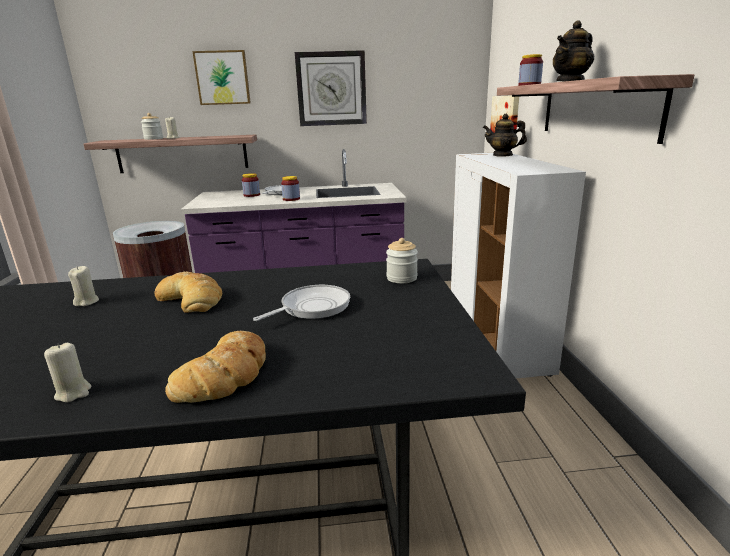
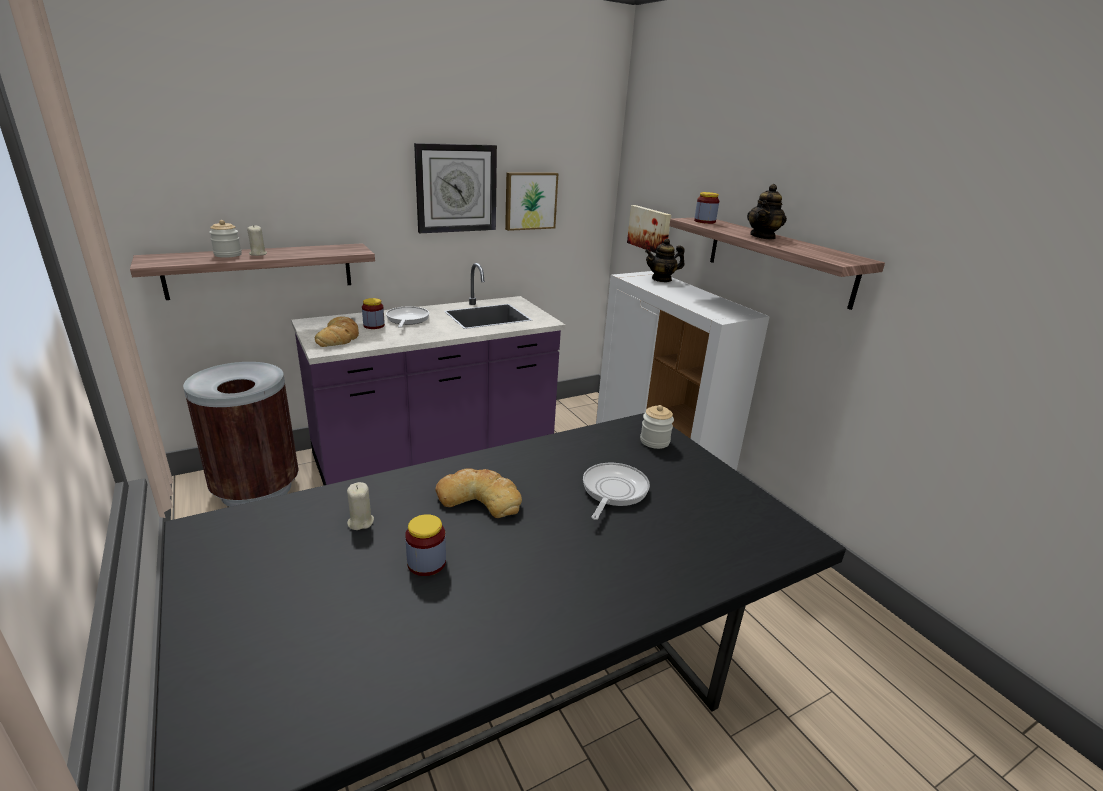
camera: 25 degrees left, 5 degrees up
(73, 392) = (510, 634): beige candle -> none
(222, 78) = (320, 171): picture -> picture (530, 200)
(226, 374) = (624, 582): bread -> bread (339, 337)
(291, 199) = (436, 332): jar -> jar (426, 563)

